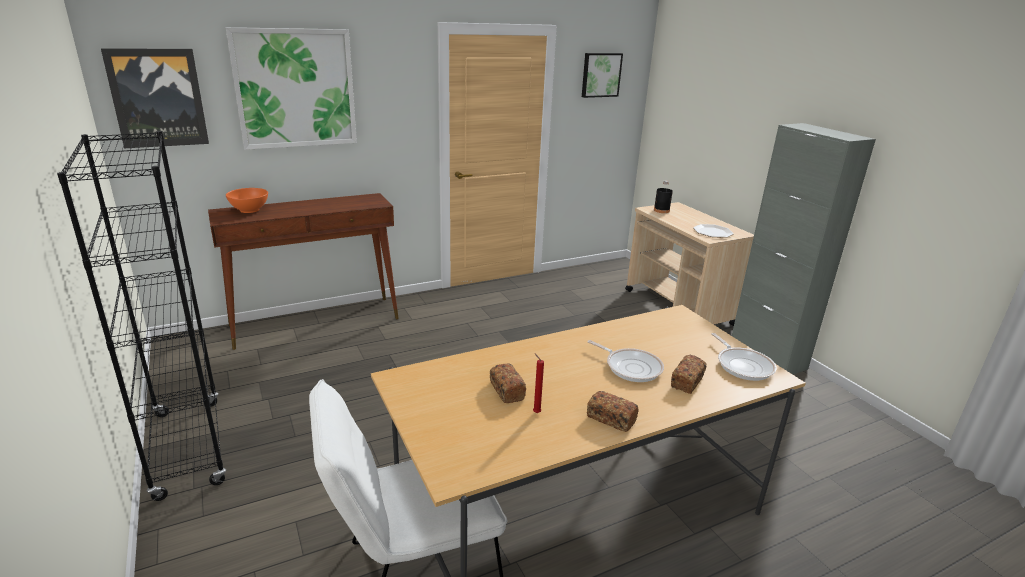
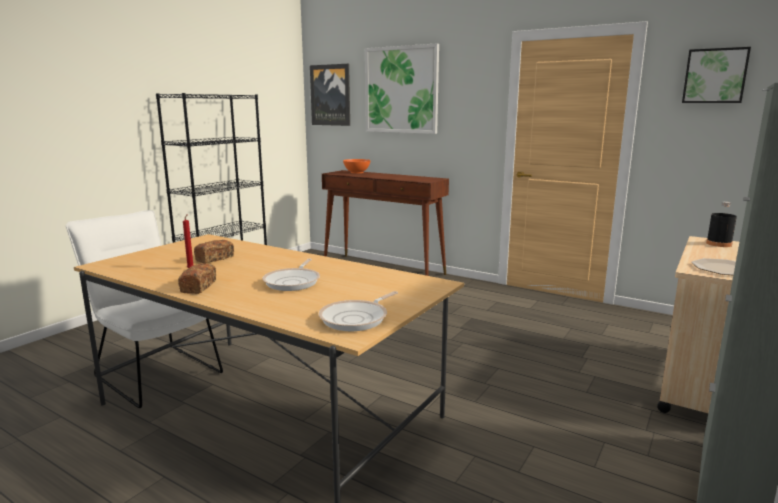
camera: 60 degrees right, 10 degrees down
(687, 382) = (290, 301): bread -> none

